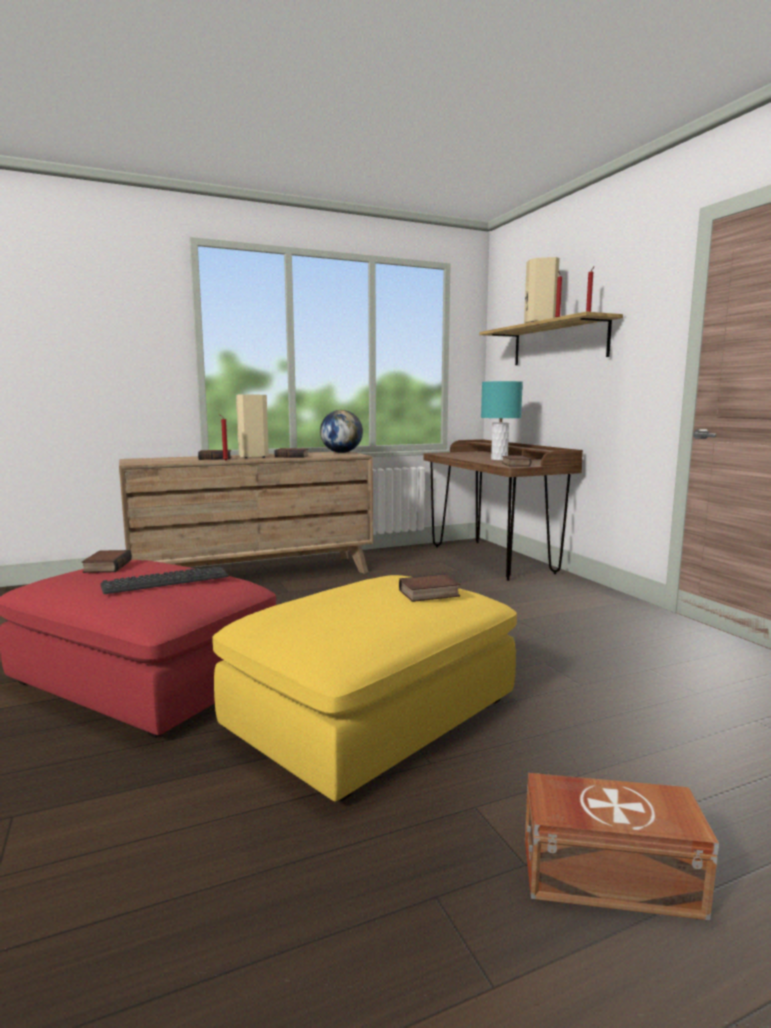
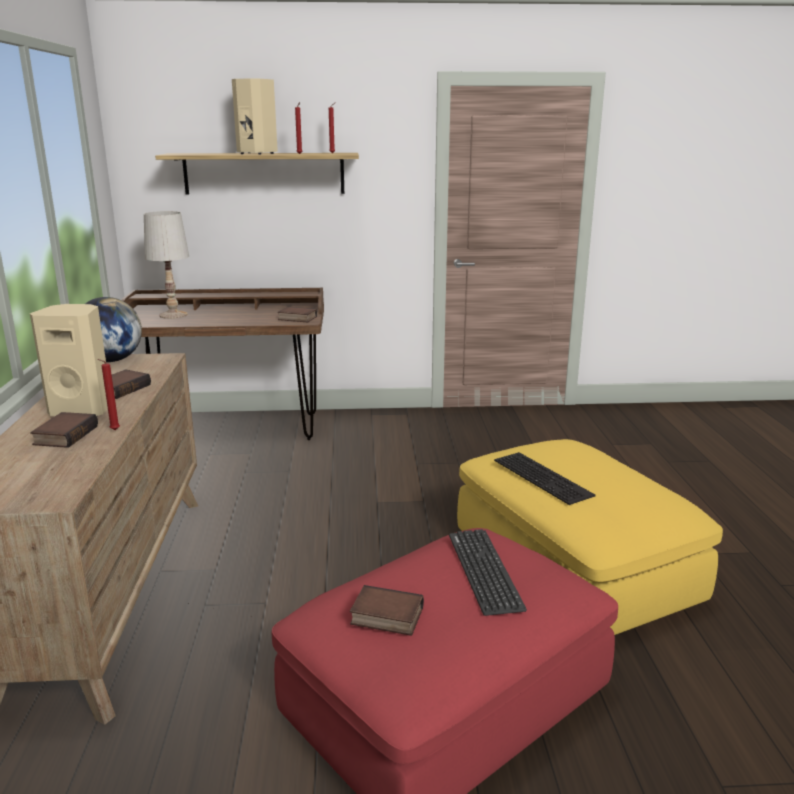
camera: 70 degrees left, 10 degrees up
(354, 587) = (544, 477): none -> keyboard
(429, 594) = (575, 453): book -> none
(470, 454) = (173, 315): none -> white table lamp
(499, 459) = (241, 315): turquoise table lamp -> none
(606, 874) = (755, 532): brown storage box -> none

